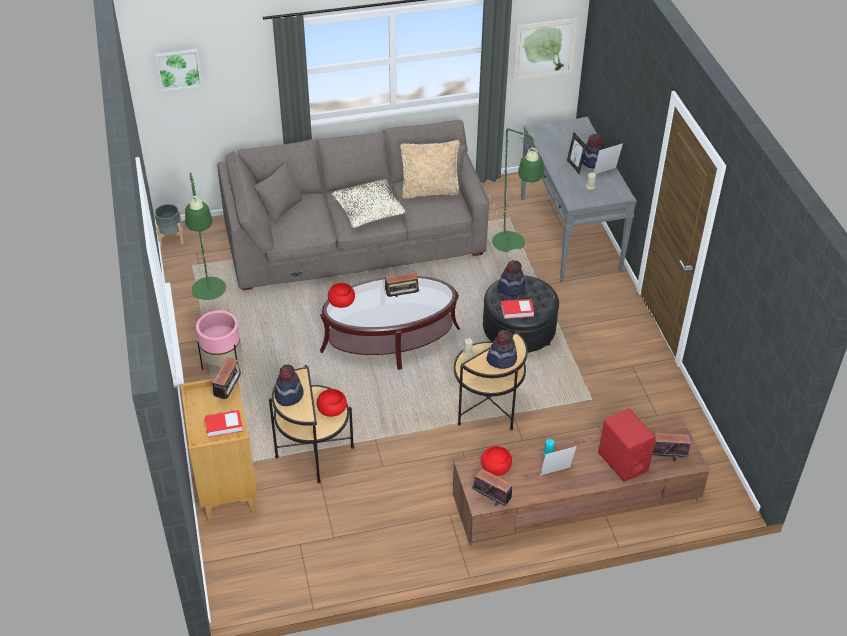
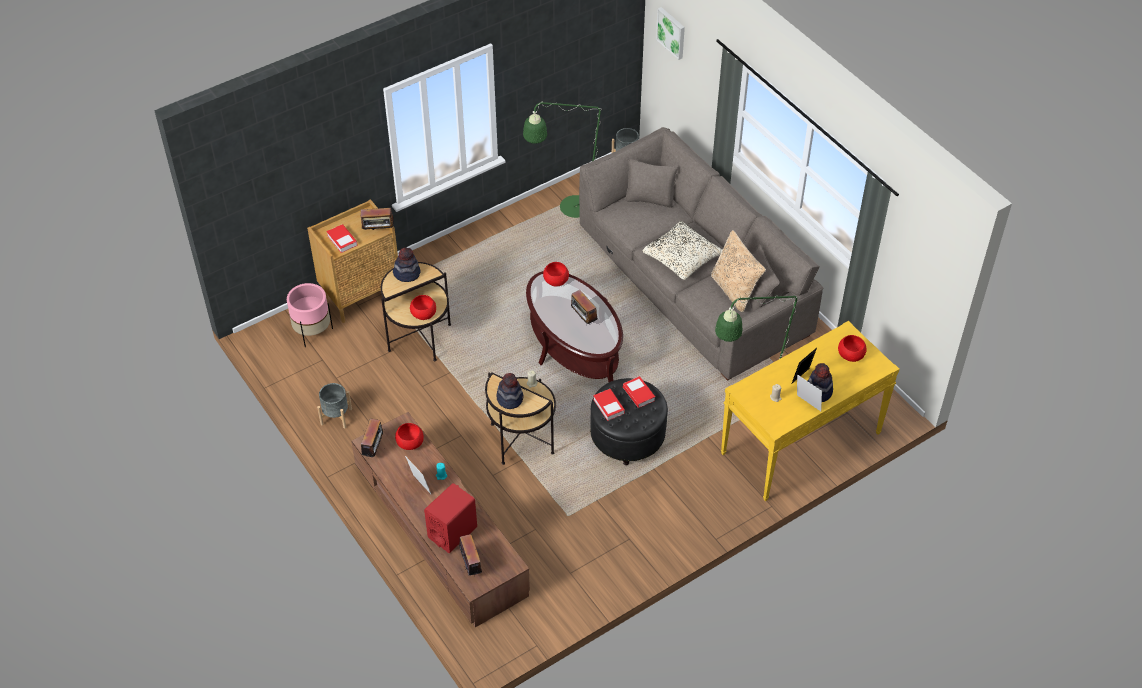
camera: 70 degrees right, 5 degrees up
(222, 363) = (491, 247): pink planter -> pink planter (312, 332)
(389, 550) = (336, 416): none -> grey planter
(511, 288) = (638, 394): hat -> book
(544, 49) = (918, 277): picture -> none
(562, 135) = (851, 355): none -> red bowl
(570, 234) = (800, 444): grey console table -> yellow console table

